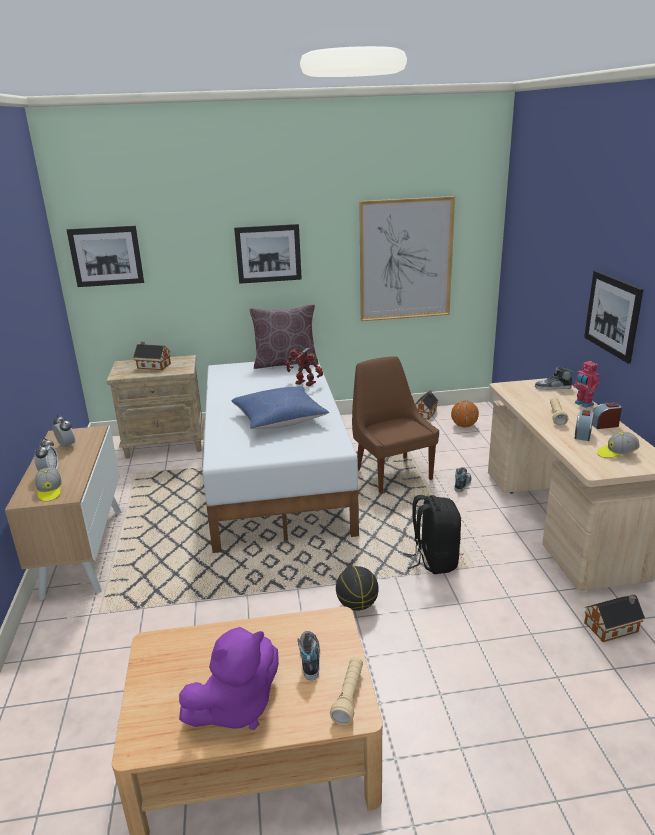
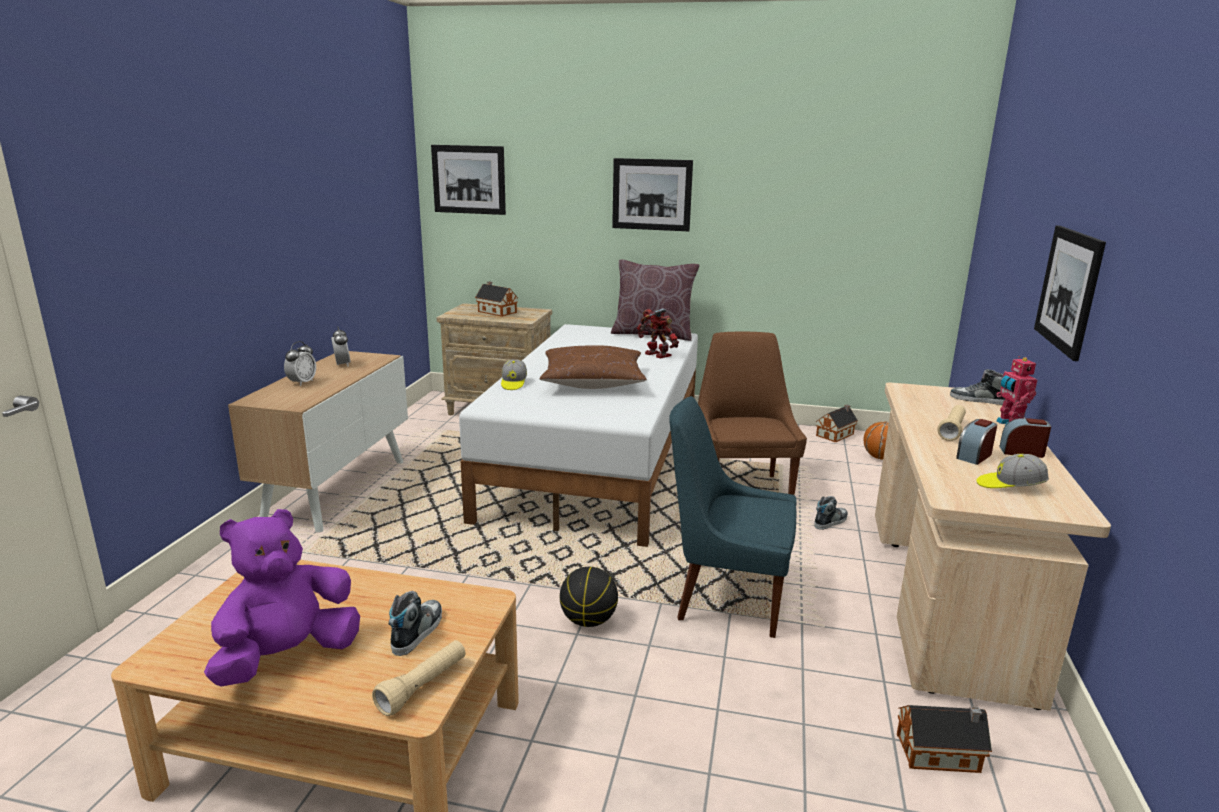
camera: 20 degrees right, 5 degrees down
(50, 491) = (284, 398): cap -> cap (513, 383)
(236, 708) = (287, 657): purple plush toy -> purple plush toy turned 150 degrees clockwise
(279, 419) = (592, 382): blue pillow -> brown pillow
(405, 260) = (831, 221): picture -> none
(433, 560) = (726, 598): black backpack -> blue chair

